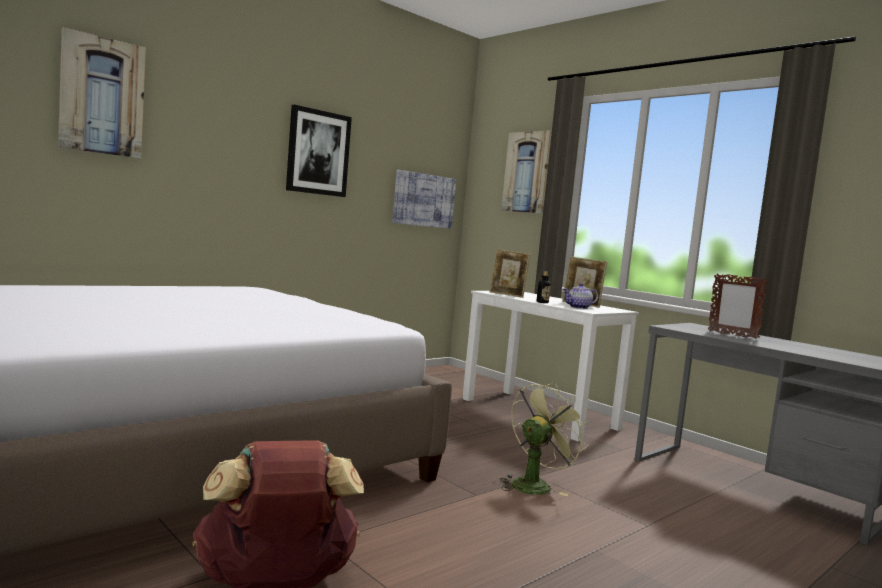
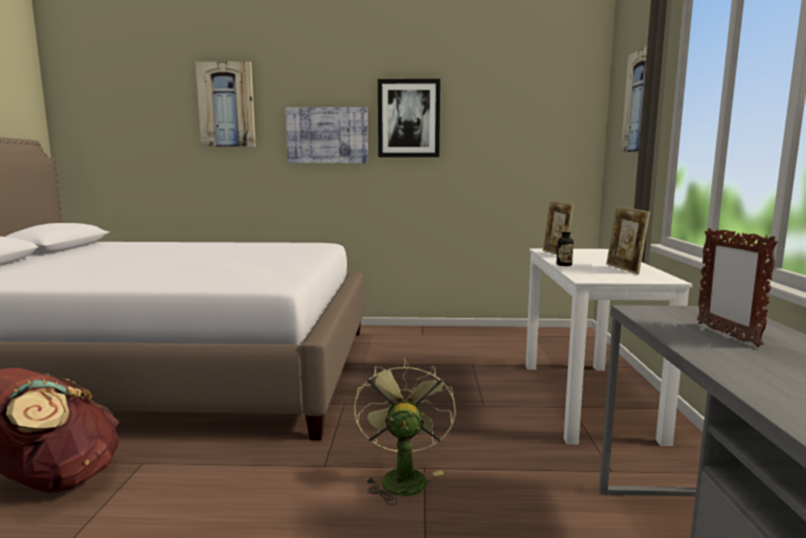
camera: 45 degrees right, 5 degrees up
(423, 200) = (541, 150): picture -> picture (327, 135)
(535, 484) = (402, 476): green fan -> green fan turned 90 degrees counterclockwise
(578, 307) = (594, 273): teapot -> none

